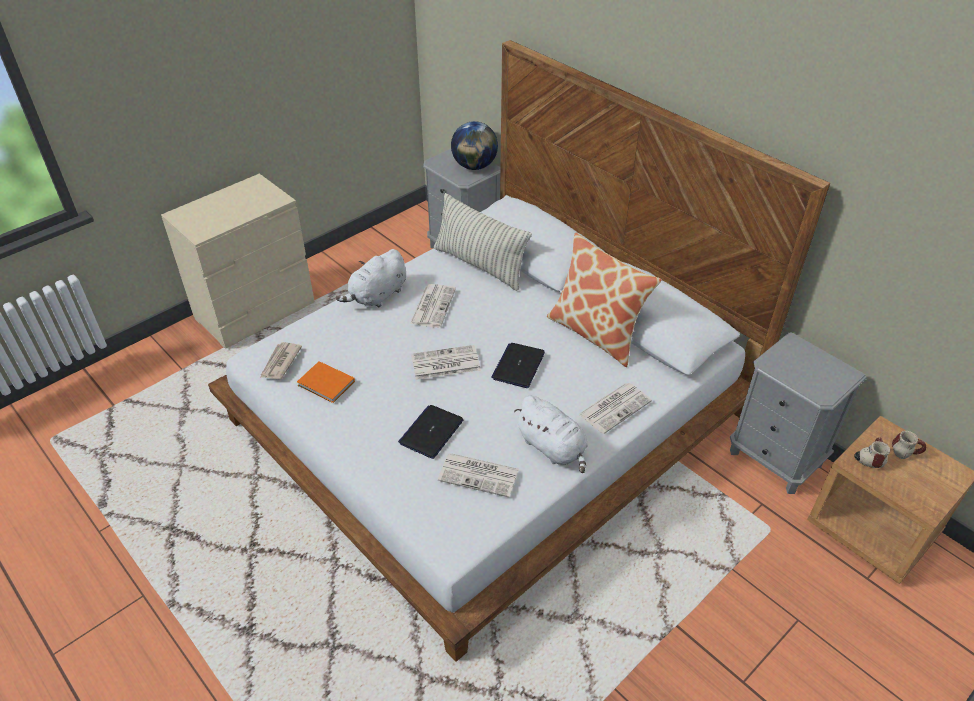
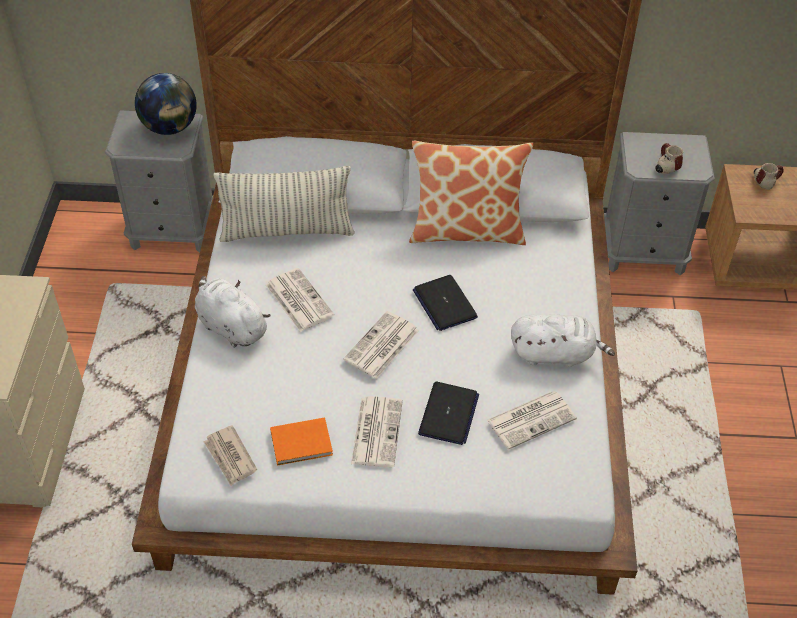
camera: 45 degrees left, 5 degrees up
(377, 296) = (230, 326): white plush toy -> white plush toy turned 135 degrees clockwise
(431, 432) = (448, 414): laptop -> laptop turned 150 degrees counterclockwise
(615, 407) = (558, 285): newspaper -> newspaper (376, 431)
(868, 459) = (752, 204): mug -> mug (664, 167)

